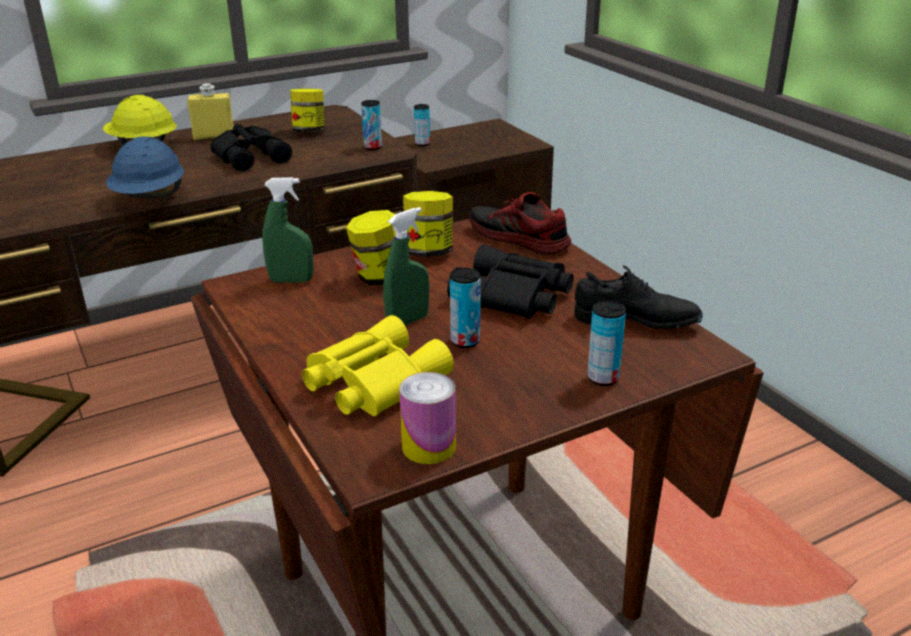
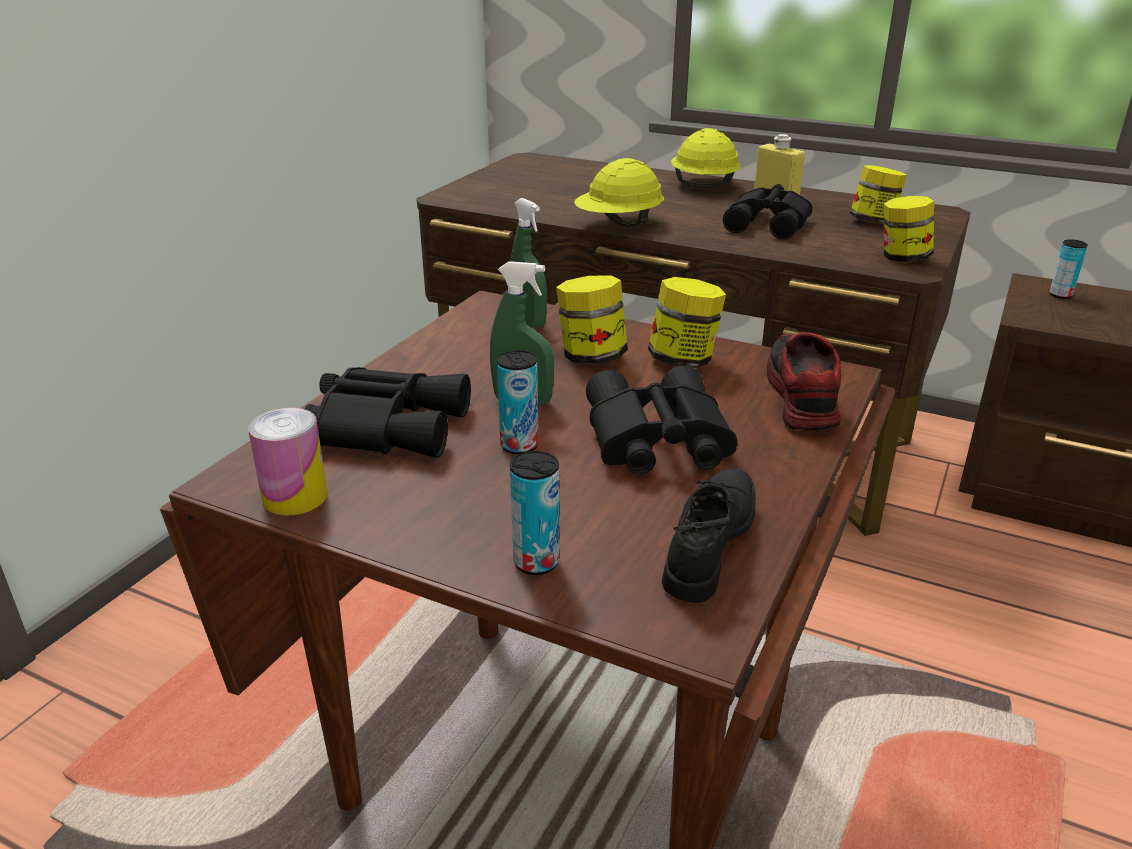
camera: 55 degrees right, 0 degrees up
(150, 198) = (619, 225): blue hard hat -> yellow hard hat
(371, 381) = (387, 425): yellow binoculars -> black binoculars
(373, 147) = (902, 258): can -> jar
(636, 321) = (709, 544): black shoe -> black shoe turned 135 degrees counterclockwise

